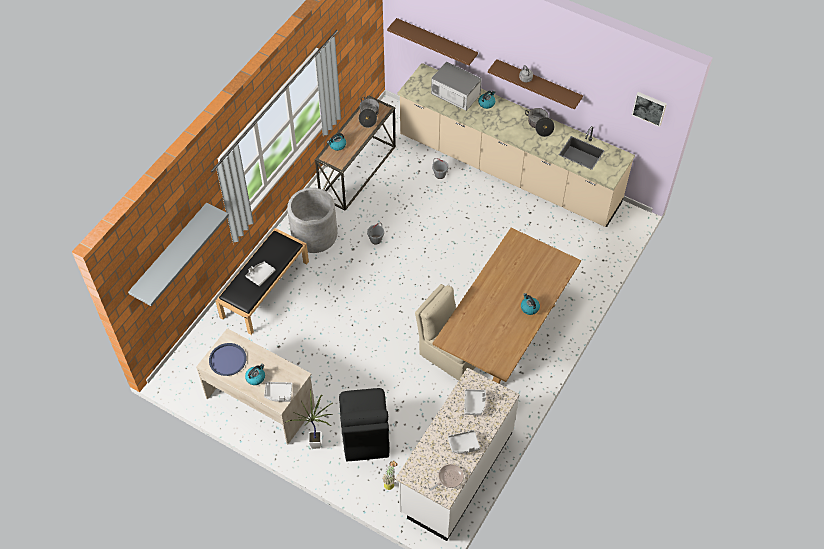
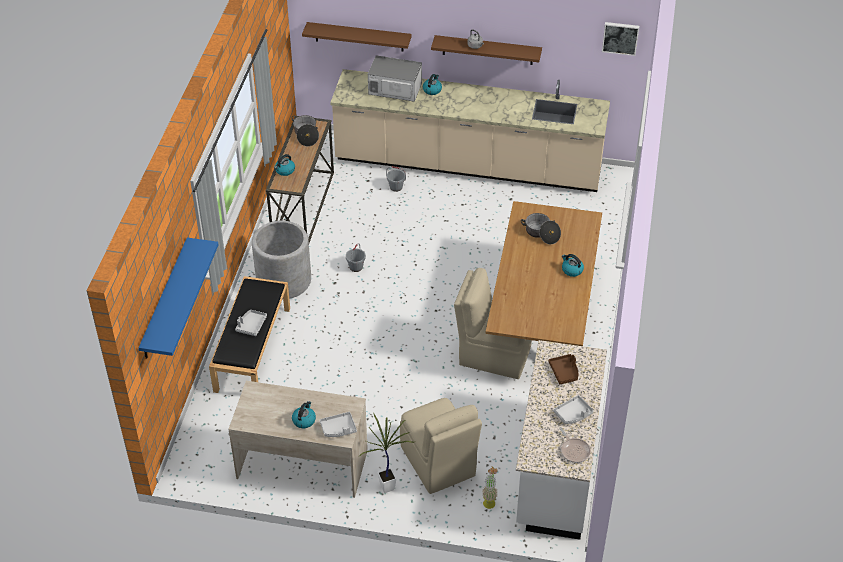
camera: 20 degrees left, 10 degrees down
(170, 252) = (165, 299): grey shelf -> blue shelf
(227, 360) = (262, 412): blue tray -> none
(365, 436) = (438, 463): black chair -> beige chair
(449, 478) = (574, 450): frying pan -> frying pan turned 120 degrees clockwise
(474, 404) = (564, 372): grey tray -> brown tray
(539, 125) = (498, 97): cooking pot -> cooking pot (541, 233)

